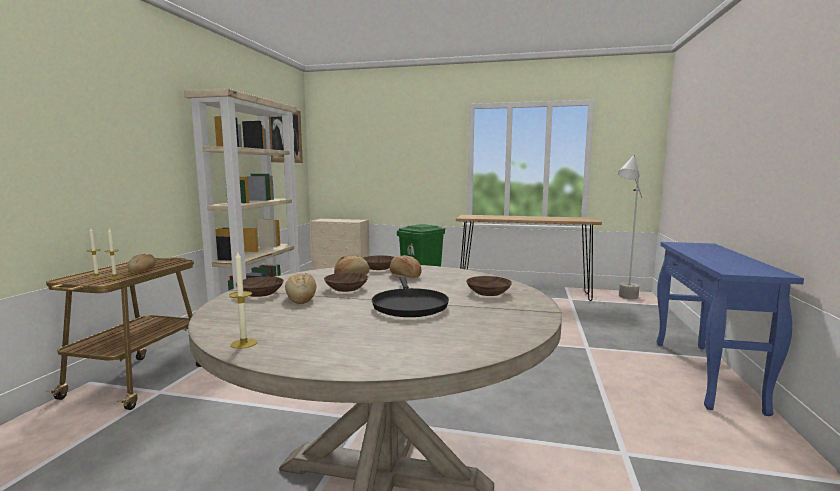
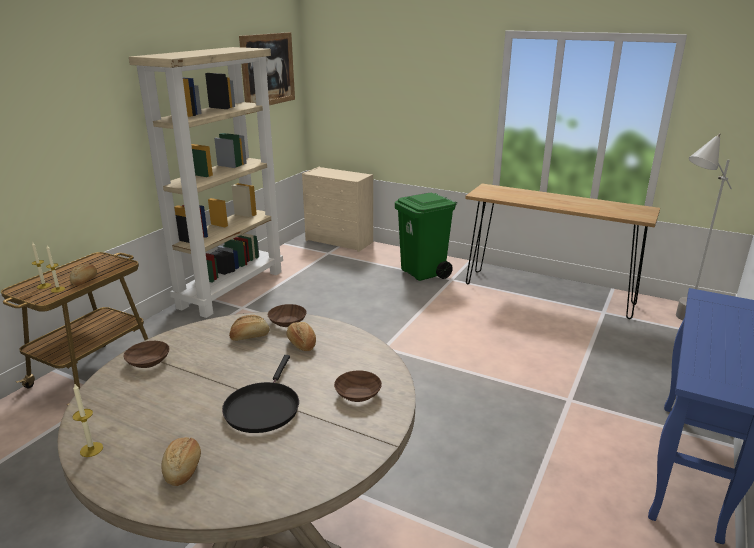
camera: 15 degrees right, 15 degrees up
(301, 298) = (177, 377): bread -> bread (183, 468)
(345, 288) = (227, 363): brown bowl -> none

